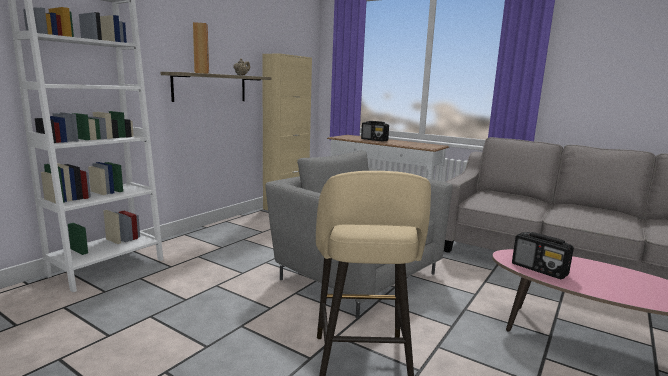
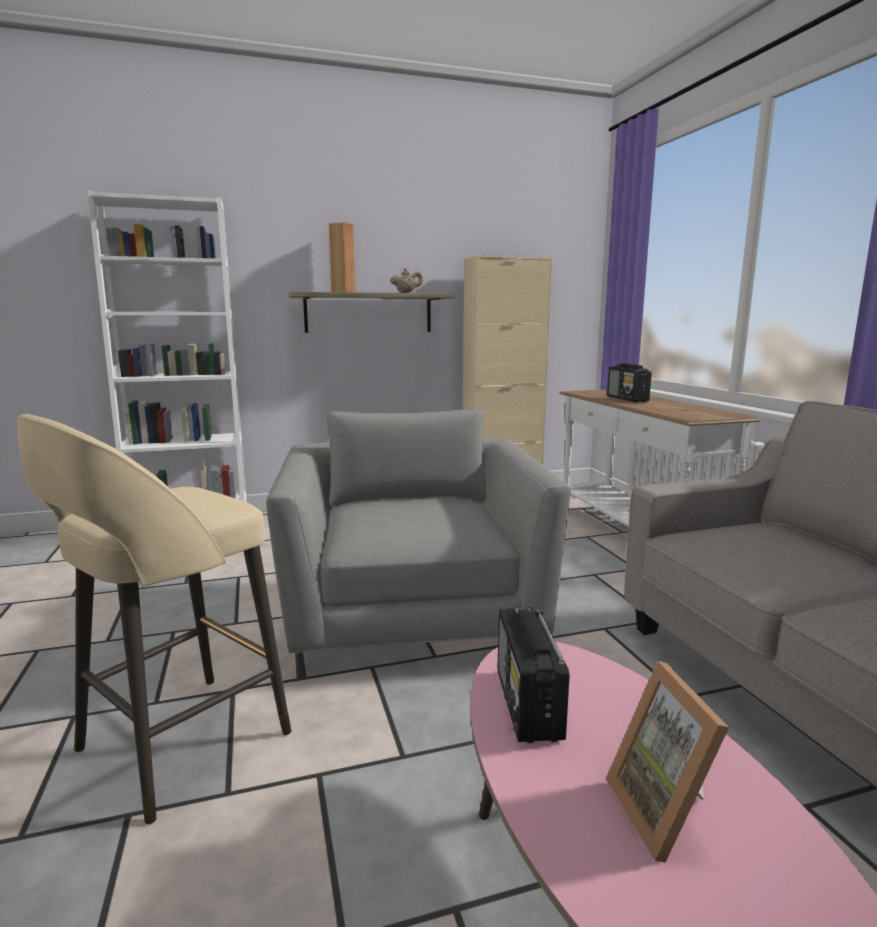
camera: 40 degrees right, 0 degrees up
(616, 280) = (668, 813): none -> picture frame

